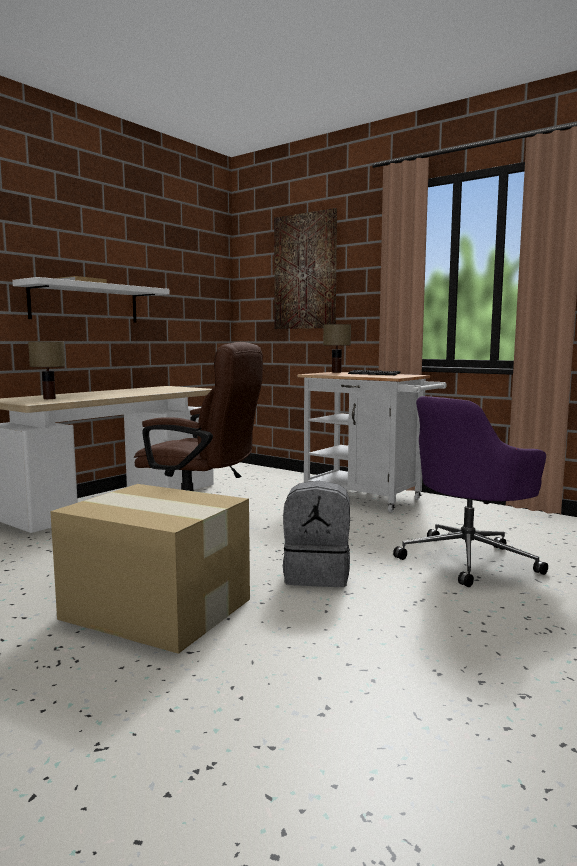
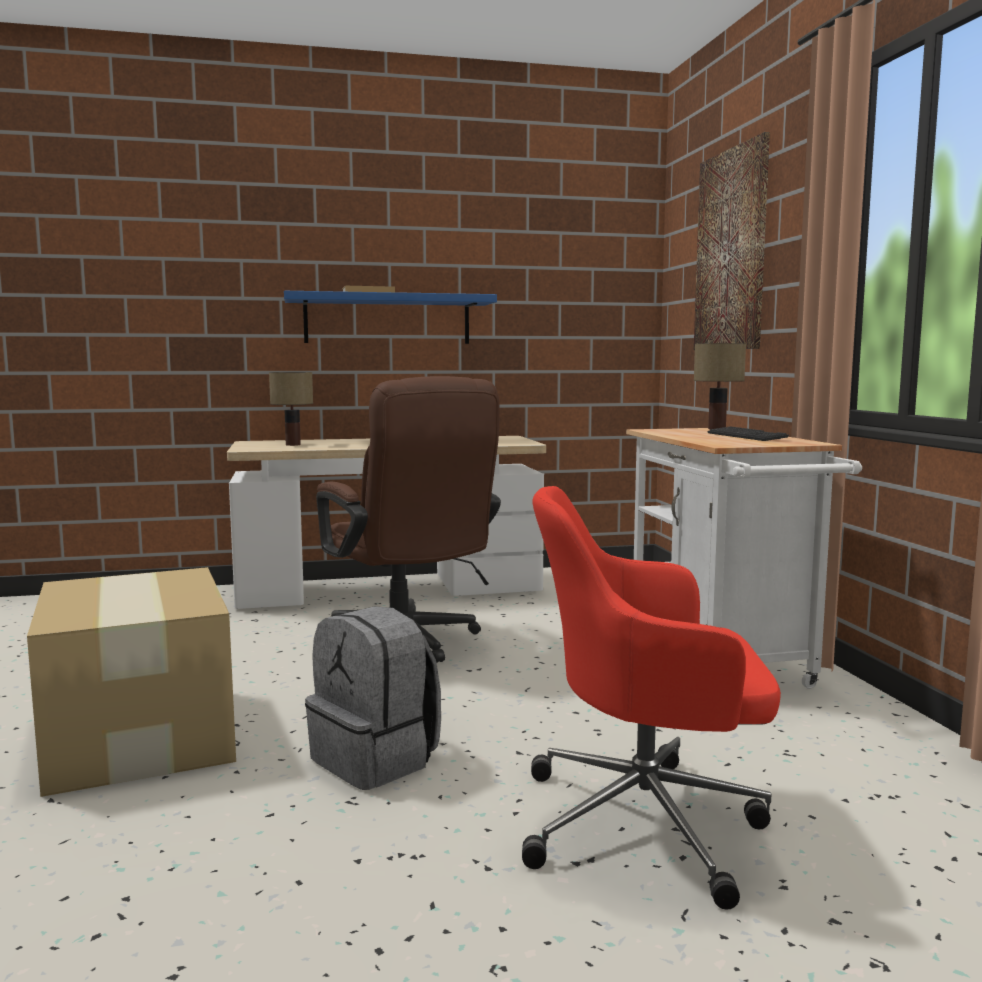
camera: 40 degrees right, 0 degrees up
(85, 303) = (387, 320): white shelf -> blue shelf
(469, 559) = (647, 823): purple office chair -> red office chair

